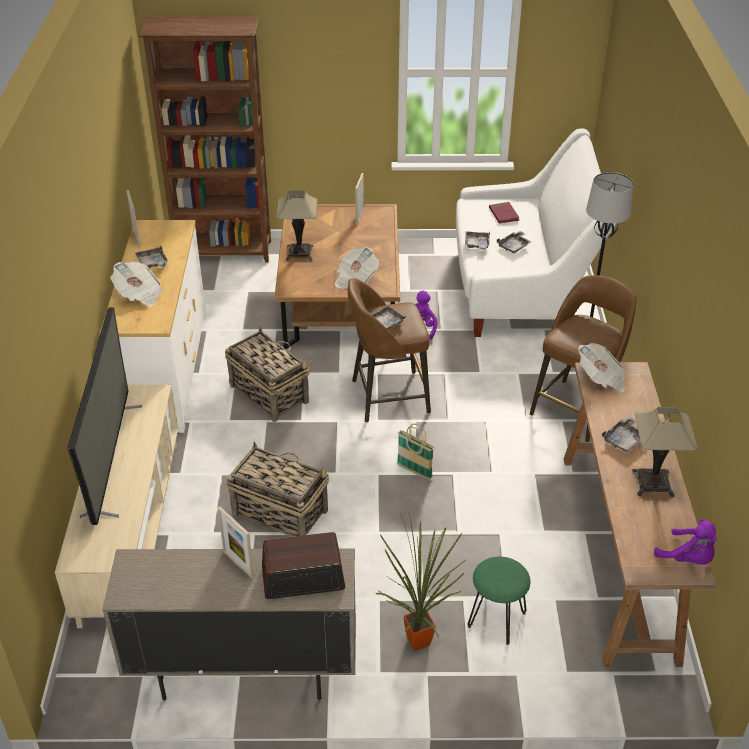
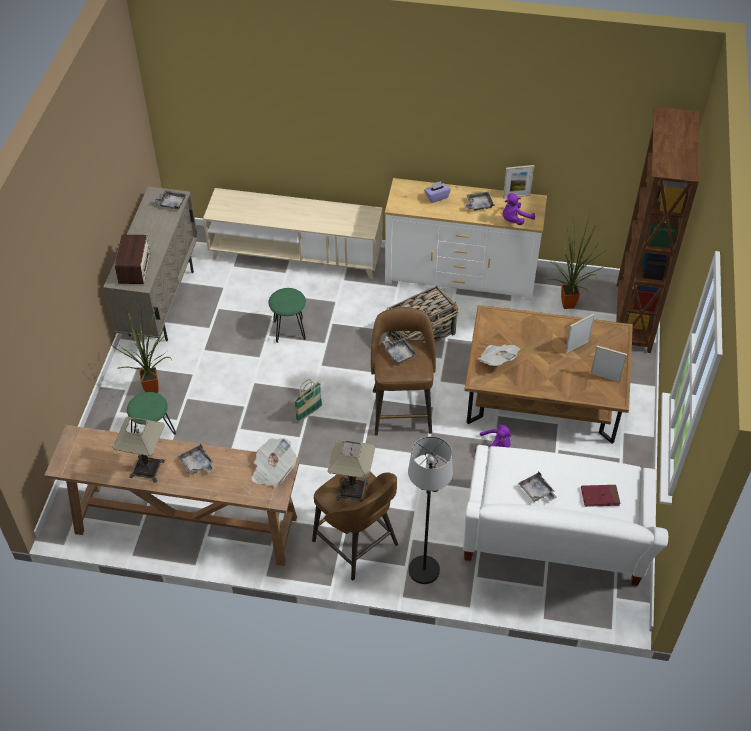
camera: 100 degrees right, 10 degrees up
(111, 459) = (303, 209): television -> none
(139, 295) = (436, 197): newspaper -> purple tissue box
(209, 290) = (570, 305): none -> potted plant
(238, 564) = (157, 240): picture frame -> picture frame (576, 347)
(279, 512) = (289, 330): basket -> green stool
(299, 253) = (544, 326): table lamp -> table lamp (352, 490)
(477, 245) = (543, 461): grey tray -> grey tray (171, 203)
(688, 558) = (71, 466): purple plush toy -> purple plush toy (514, 220)

